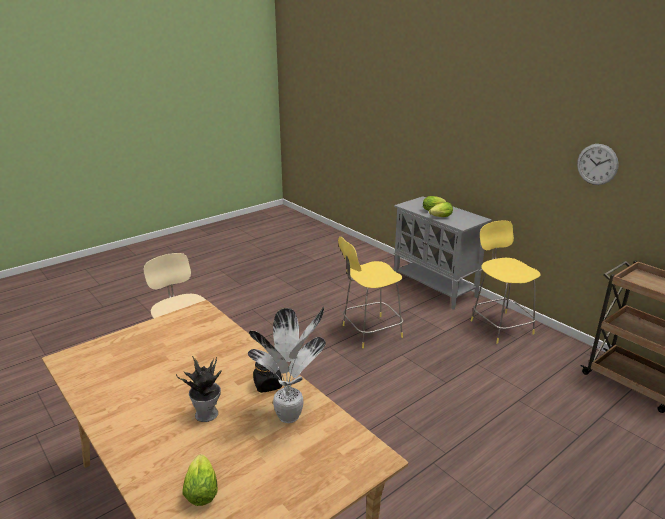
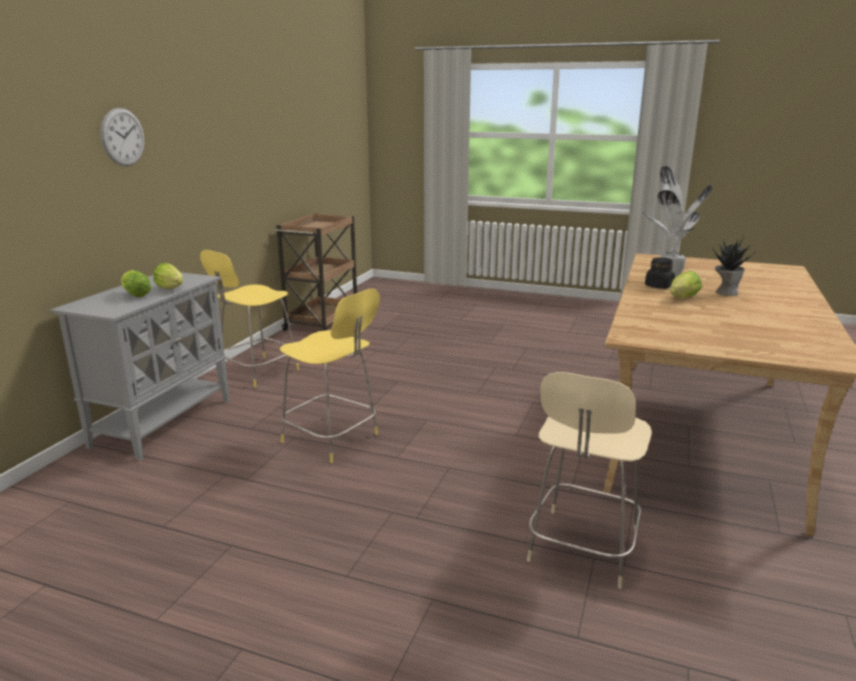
camera: 120 degrees left, 5 degrees down
(201, 489) = (766, 278): lettuce -> lettuce (681, 298)
(597, 164) = (230, 145): wall clock -> wall clock (123, 137)

